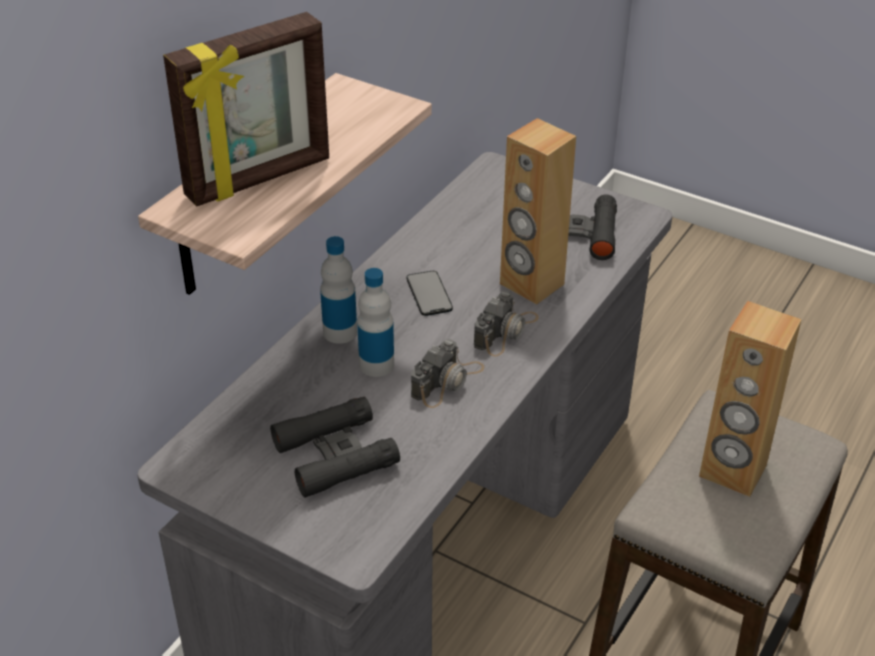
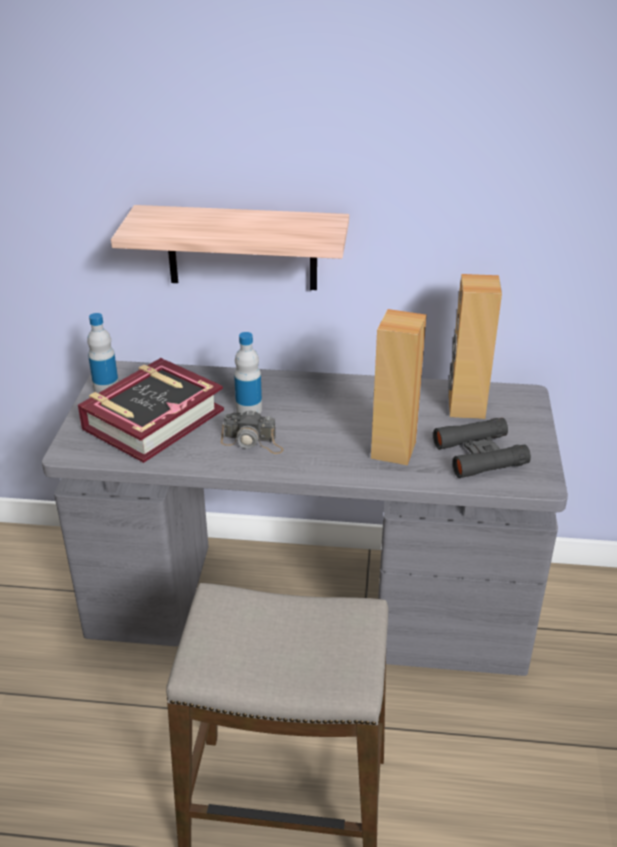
camera: 65 degrees right, 5 degrees down
(259, 179) = (196, 223): picture frame -> none
(335, 455) = (153, 419): black binoculars -> book
(340, 332) = (271, 386): bottle -> bottle (106, 389)
(429, 293) = (341, 409): phone -> none
(506, 331) = (327, 452): camera -> none
(732, 471) = (291, 636): brown speaker -> brown speaker (465, 407)

